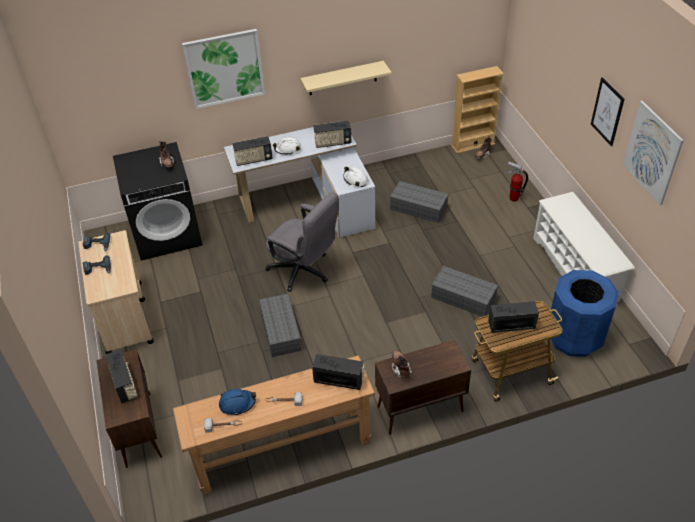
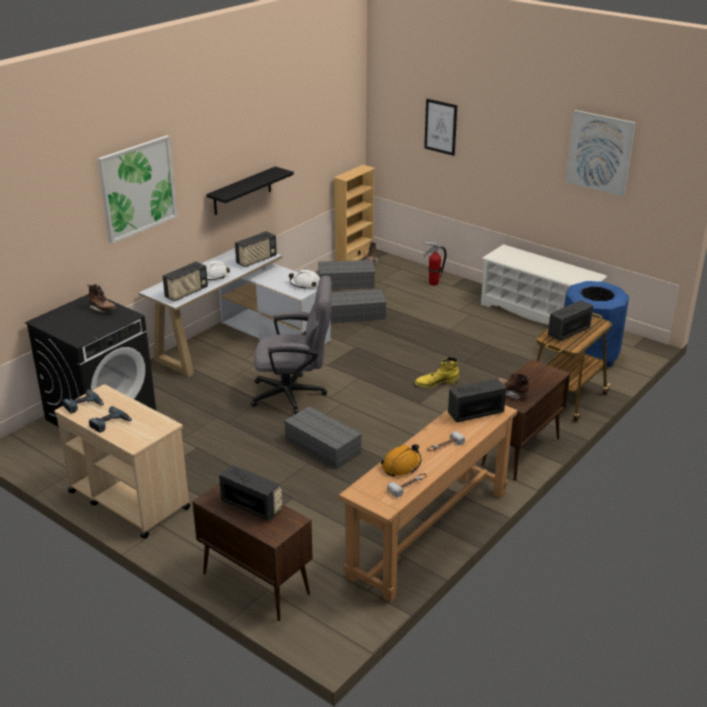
camera: 35 degrees left, 15 degrees down
(237, 404) = (401, 465): blue hard hat -> orange hard hat
(342, 78) = (242, 191): beige shelf -> black shelf
(419, 307) = (436, 382): none -> yellow boot
(464, 297) = (469, 362): grey storage box -> grey storage box (347, 282)
(607, 111) = (531, 141): picture -> picture (440, 127)

